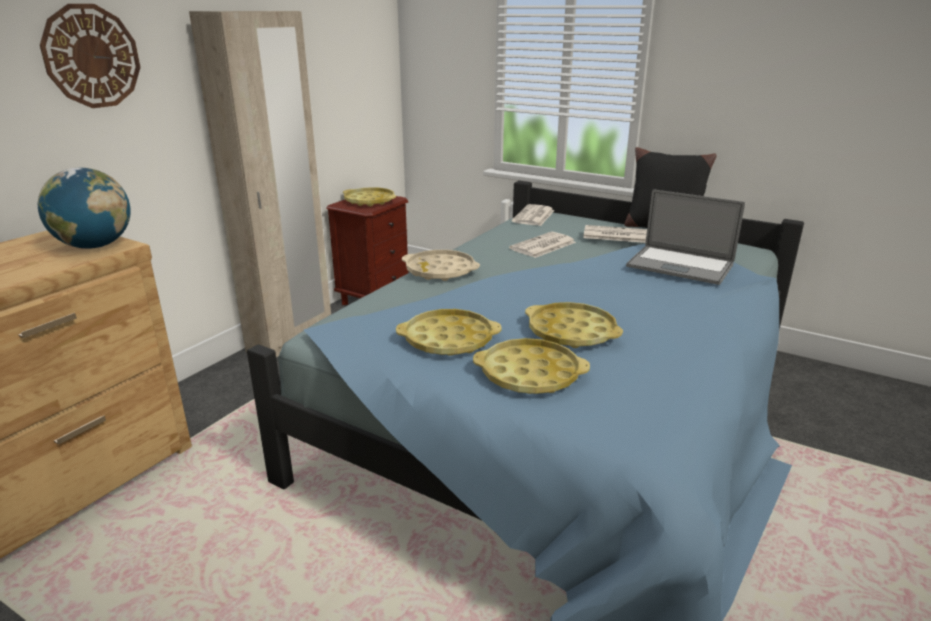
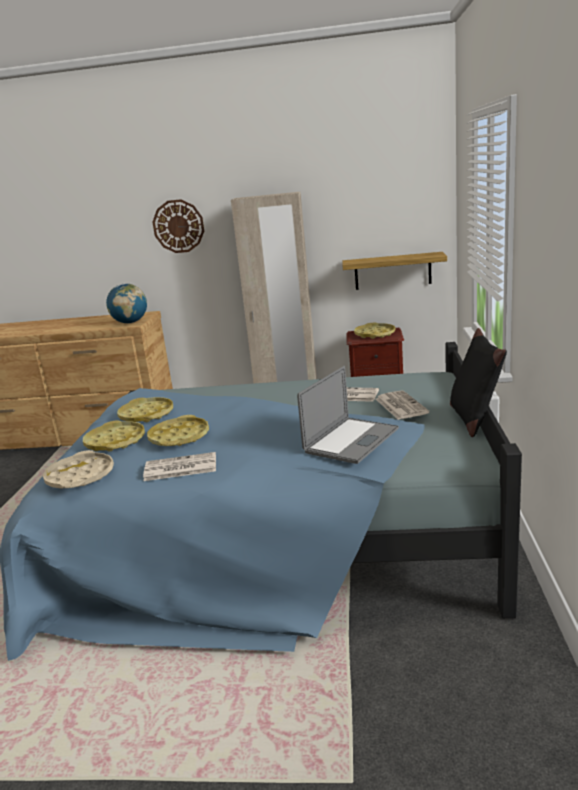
camera: 65 degrees right, 5 degrees down
(358, 123) = (392, 271): none -> shelf
(440, 271) = (257, 387): beige tray -> beige tray (80, 476)
(534, 216) = (419, 375): newspaper -> newspaper (179, 468)
(679, 265) = (351, 440): laptop -> laptop turned 150 degrees counterclockwise

